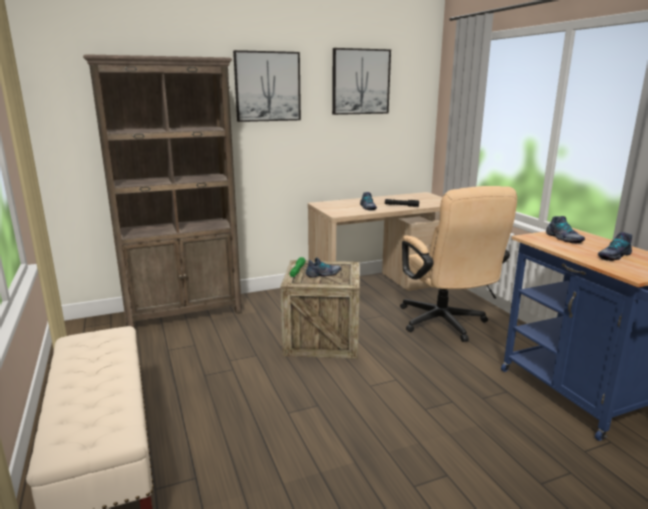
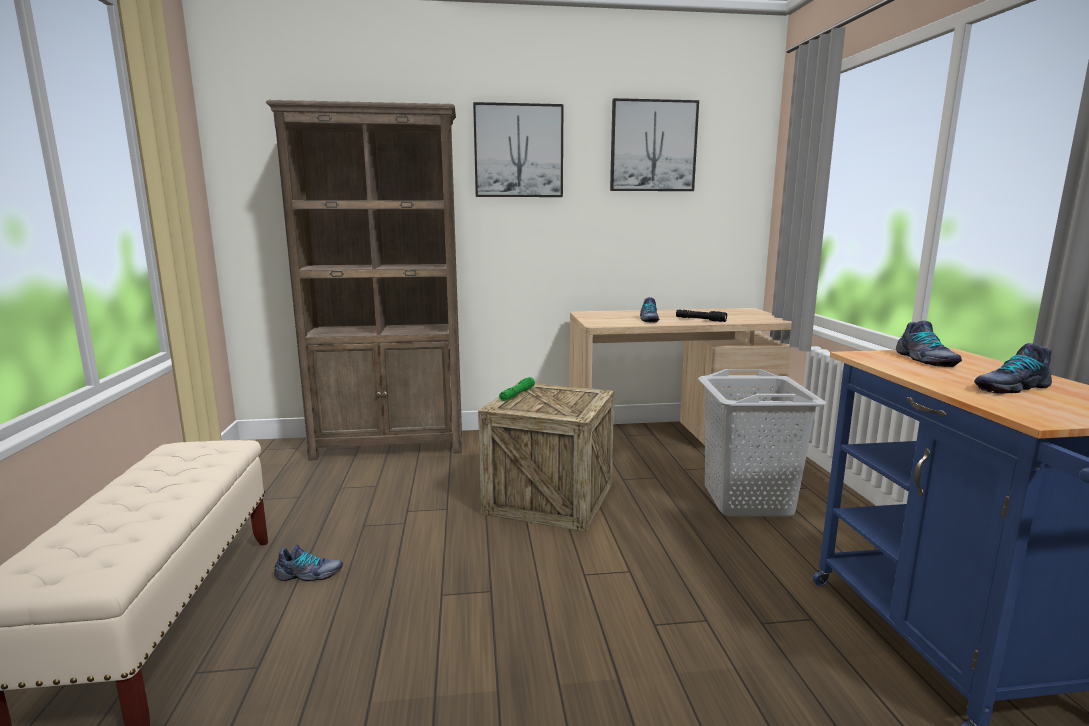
camera: 15 degrees right, 5 degrees down
(323, 274) = (550, 401): shoe -> shoe (309, 575)
(445, 325) = (747, 501): beige office chair -> grey laundry basket

